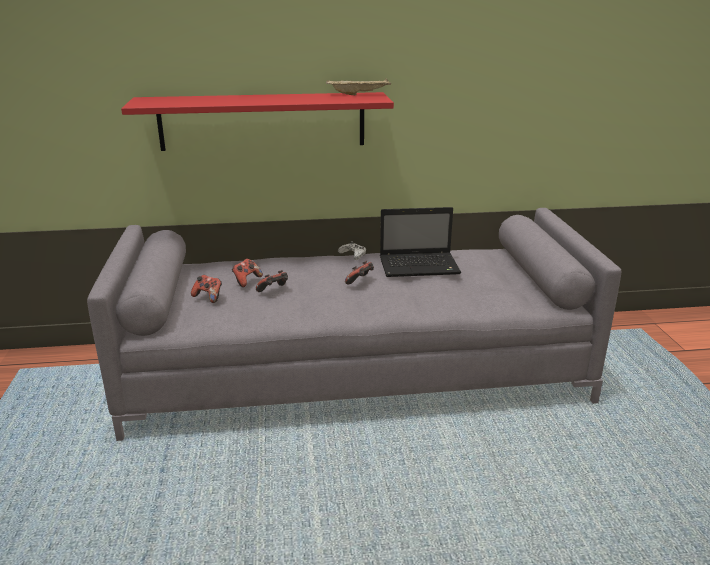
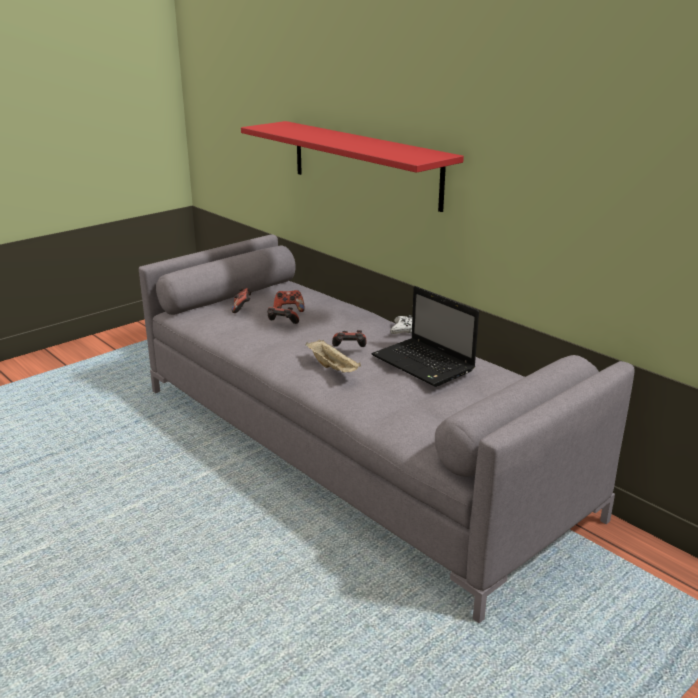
camera: 55 degrees right, 0 degrees up
(359, 94) = (428, 152): beige tray -> beige tray (333, 368)

